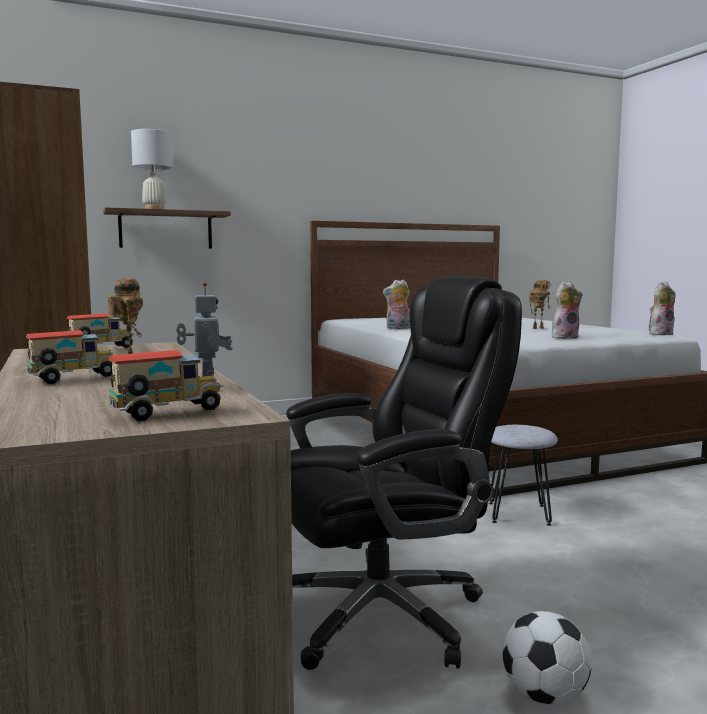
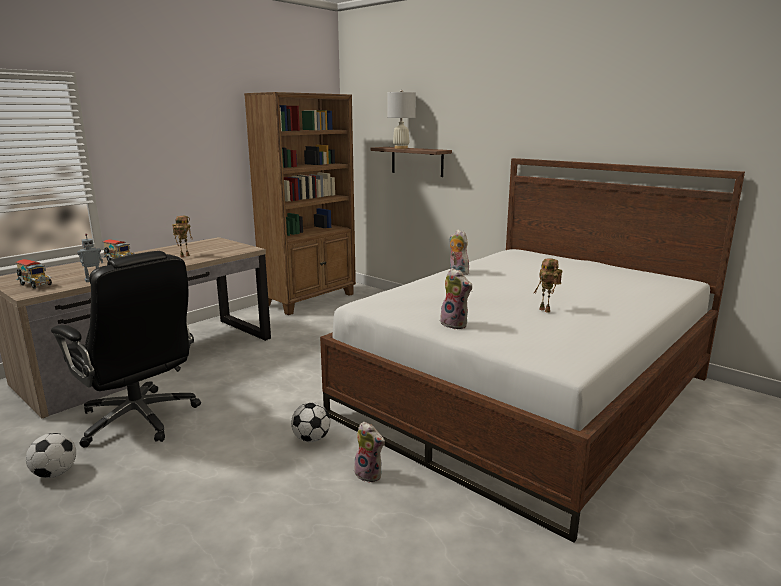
camera: 65 degrees right, 10 degrees up
(101, 350) = (219, 247): toy truck -> none
(519, 513) = (311, 439): grey stool -> football
(660, 334) = (571, 363): plush toy -> plush toy (370, 474)

